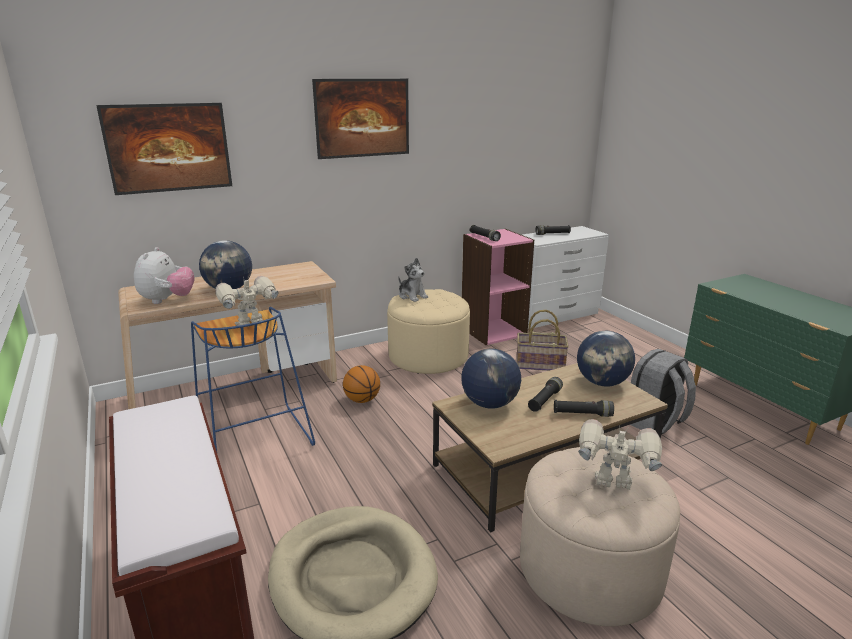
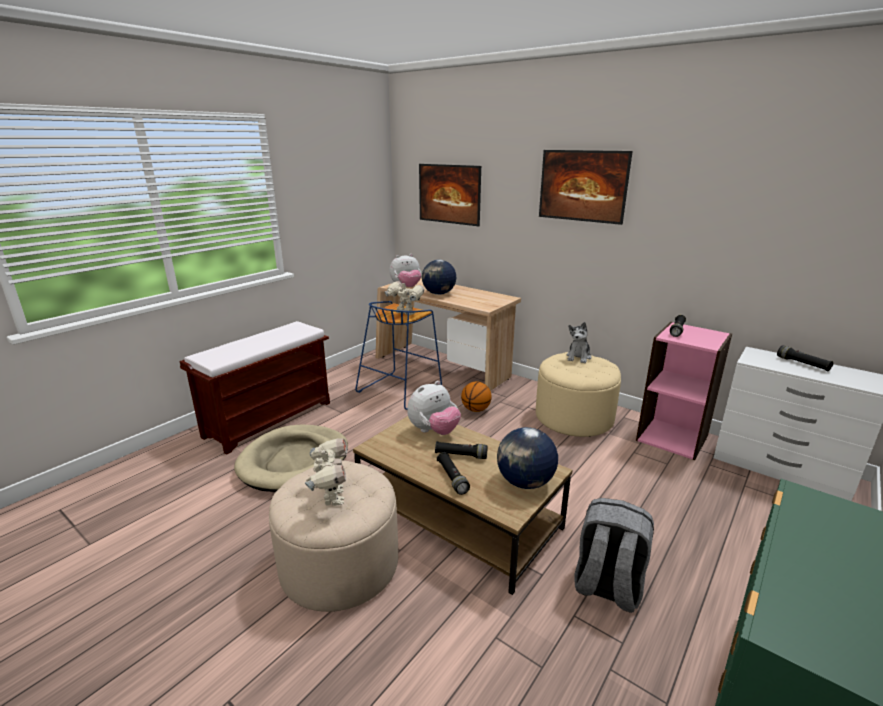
camera: 65 degrees right, 0 degrees up
(489, 404) = (434, 431): globe -> plush toy
(540, 365) = (638, 481): basket -> none

